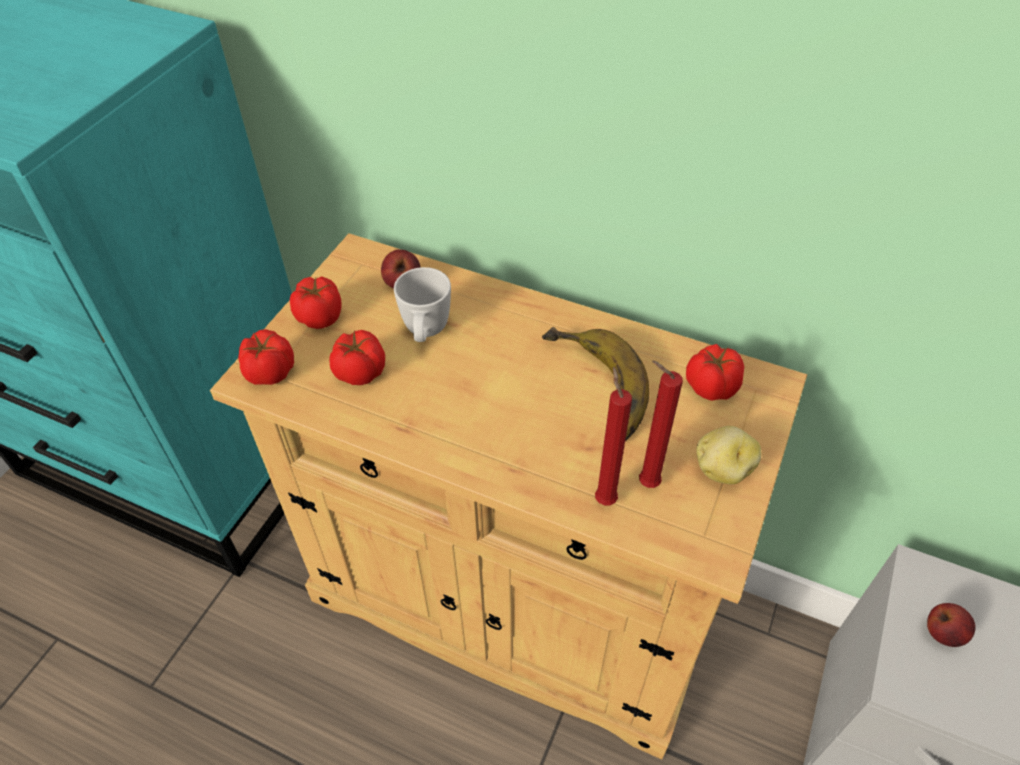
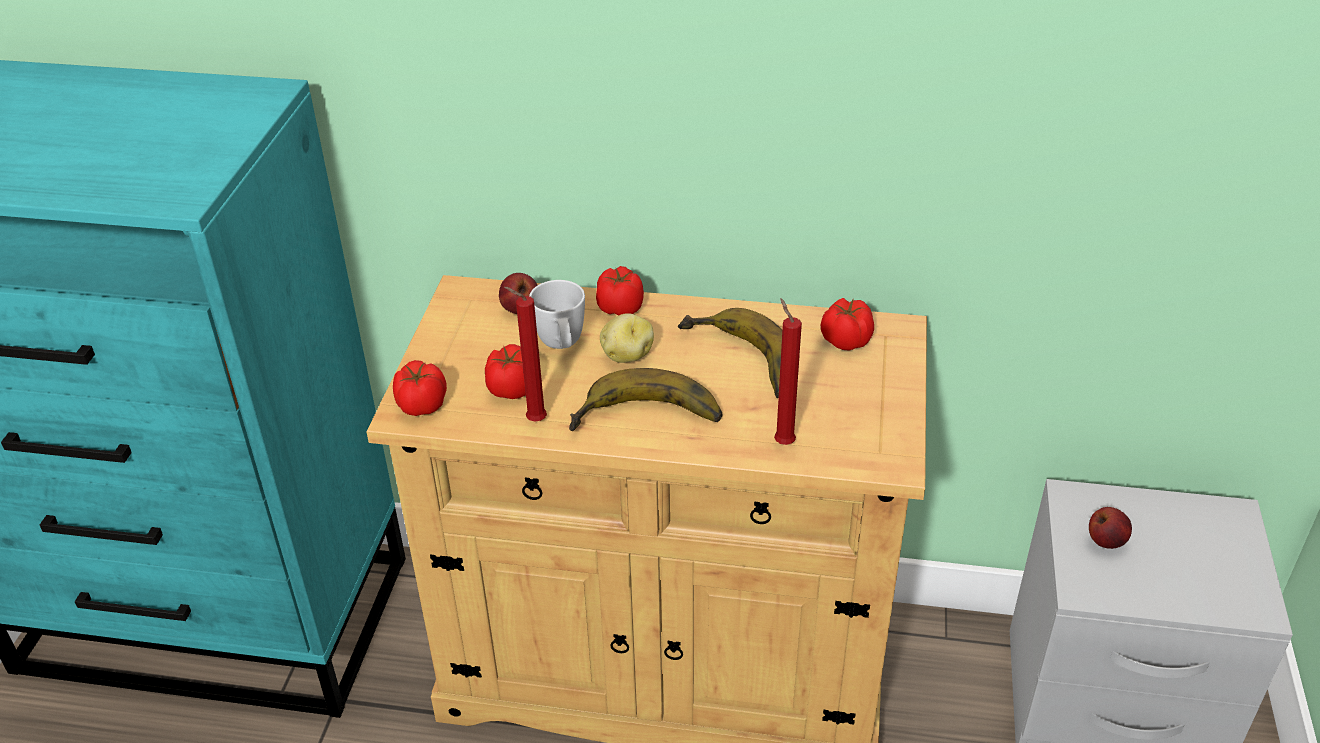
camera: 15 degrees left, 10 degrees down
(321, 316) = (450, 350): tomato -> tomato (620, 307)
(475, 440) = (647, 422): none -> banana
(645, 482) = (814, 424): red candle -> red candle (533, 421)
(722, 469) = (877, 400): potato -> potato (626, 355)

